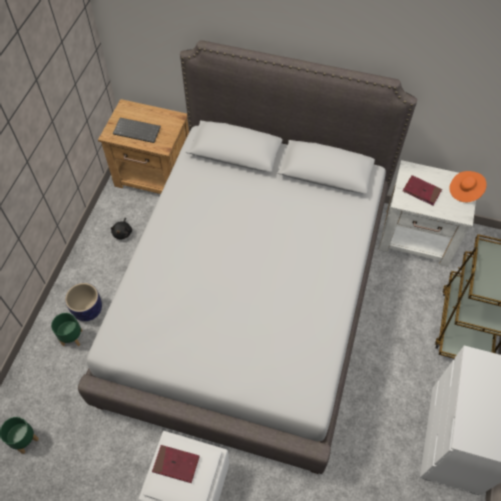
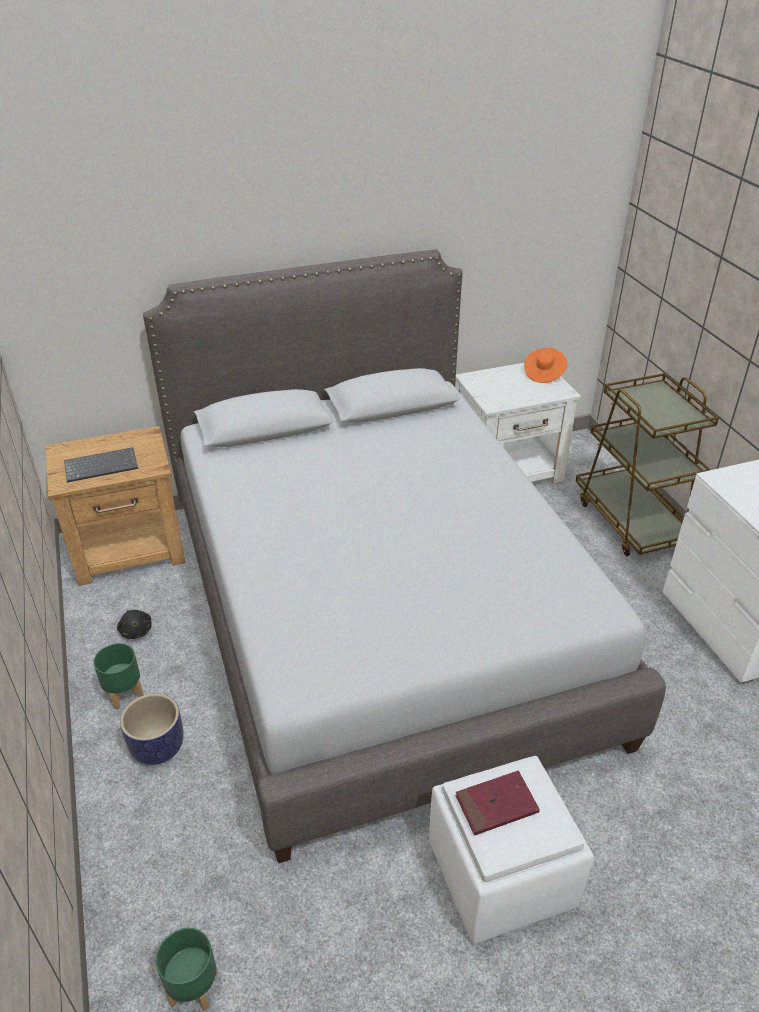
camera: 35 degrees left, 20 degrees down
(72, 337) = (160, 795): green planter -> green planter (124, 693)
(421, 191) = (503, 390): red book -> none

